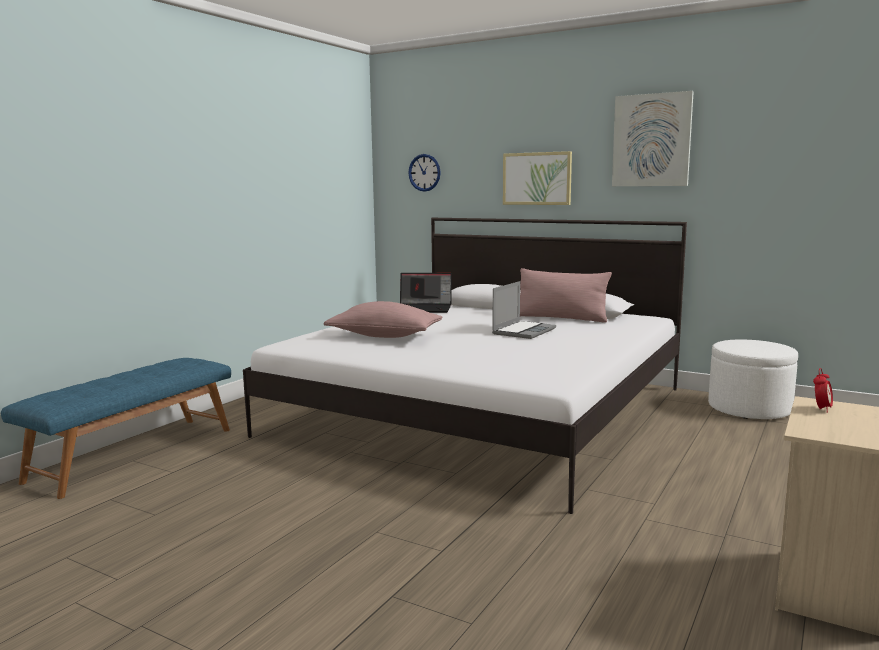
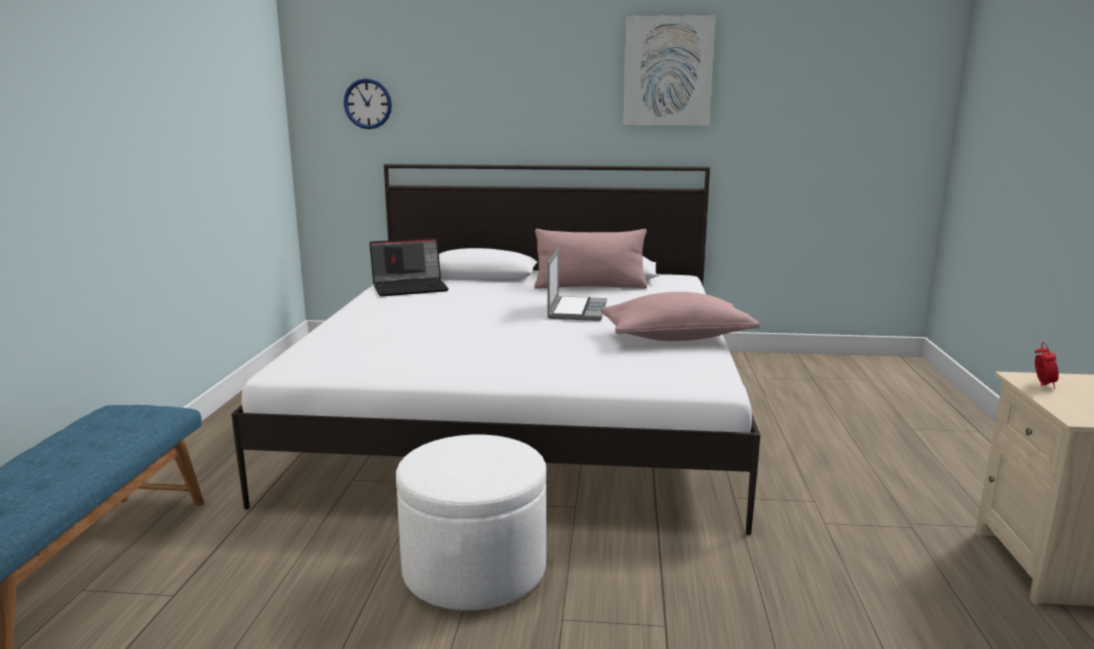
camera: 25 degrees left, 5 degrees up
(384, 336) = (419, 337): pink pillow -> pink pillow (676, 338)
(537, 178) = (527, 114): picture -> none
(749, 408) = (784, 365): white ottoman -> white ottoman (474, 569)

